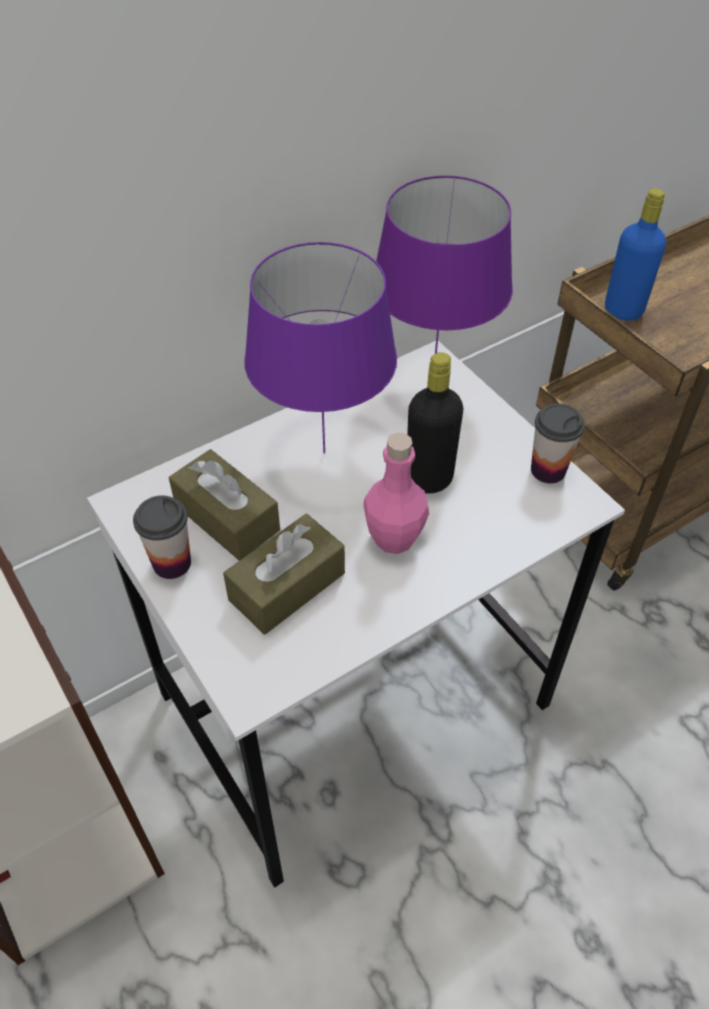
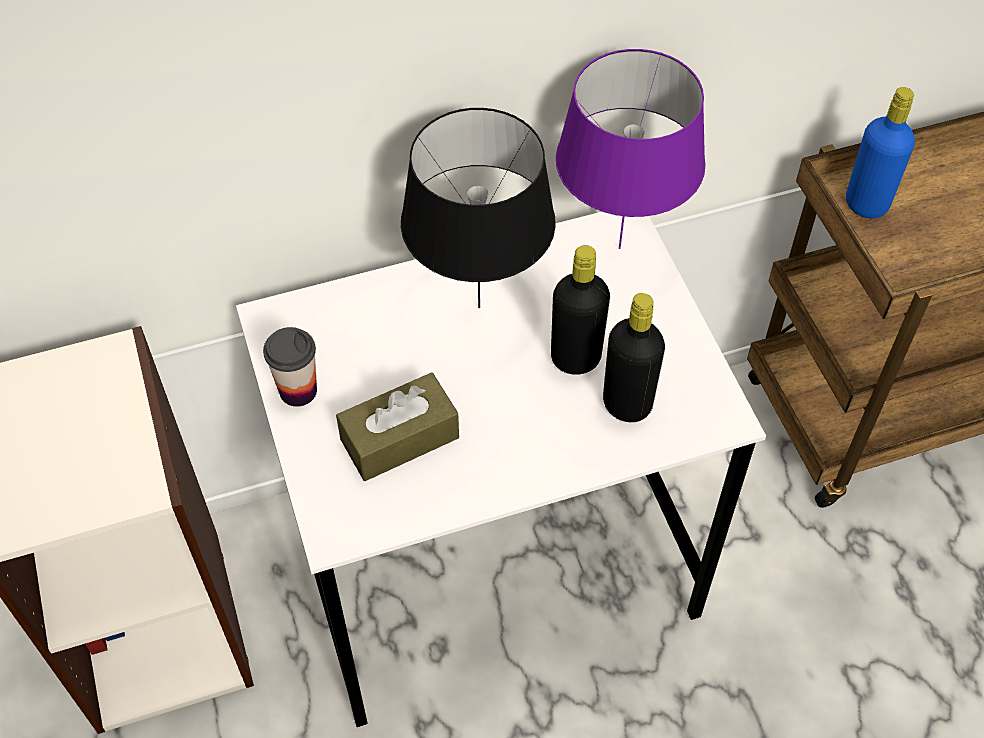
camera: 15 degrees right, 5 degrees up
(227, 518) = (363, 356): brown tissue box -> none
(322, 453) = (477, 307): purple table lamp -> black table lamp
(394, 538) = (519, 413): pink bottle -> none
(491, 509) = (627, 404): none -> black bottle
(548, 470) = (702, 375): cup -> none

